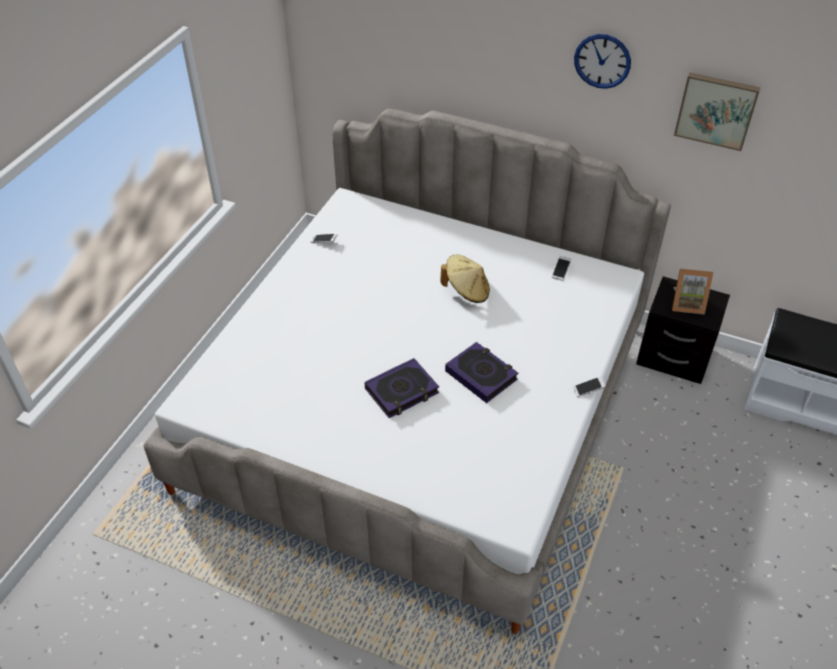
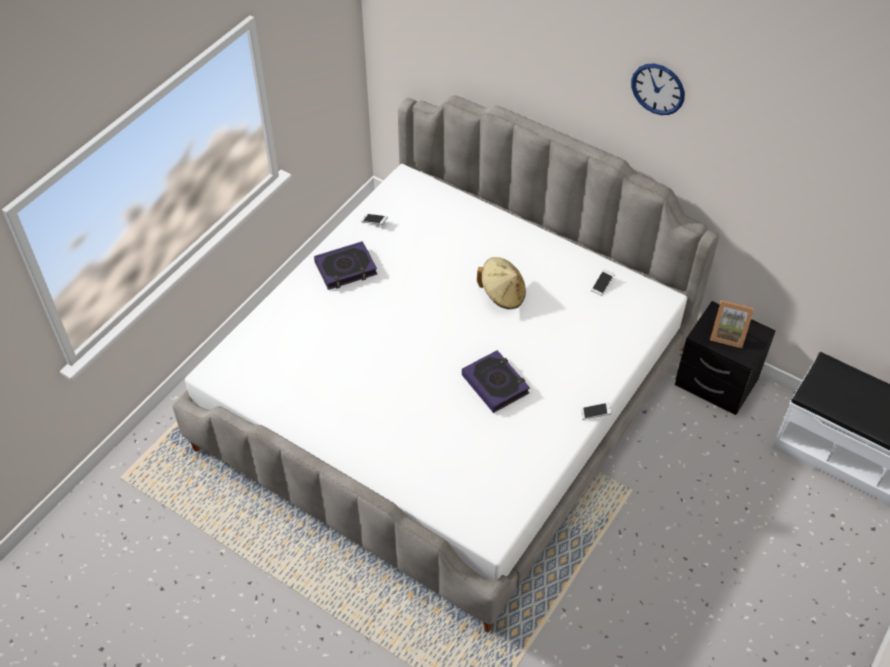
camera: 10 degrees right, 5 degrees up
(402, 391) = (416, 390): book -> book (346, 269)
(716, 110) = (764, 154): picture -> none

